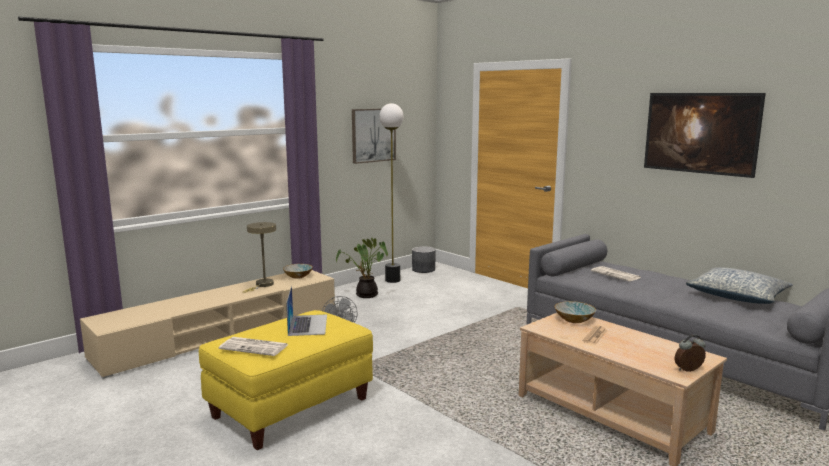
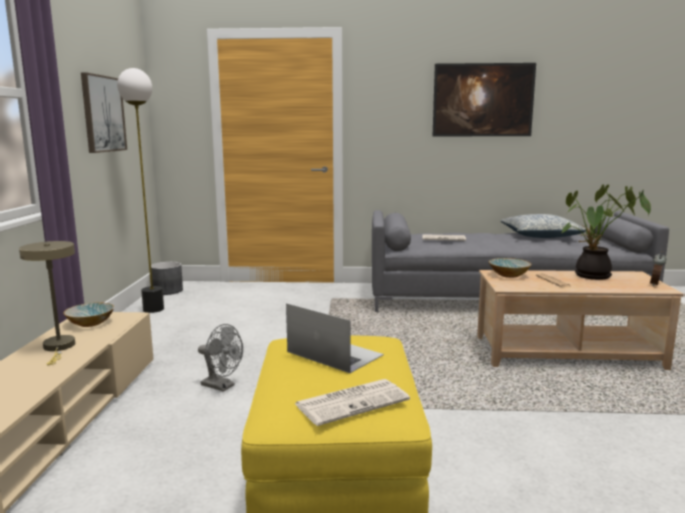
camera: 45 degrees left, 0 degrees up
(365, 295) = (152, 333): potted plant -> potted plant (593, 277)

